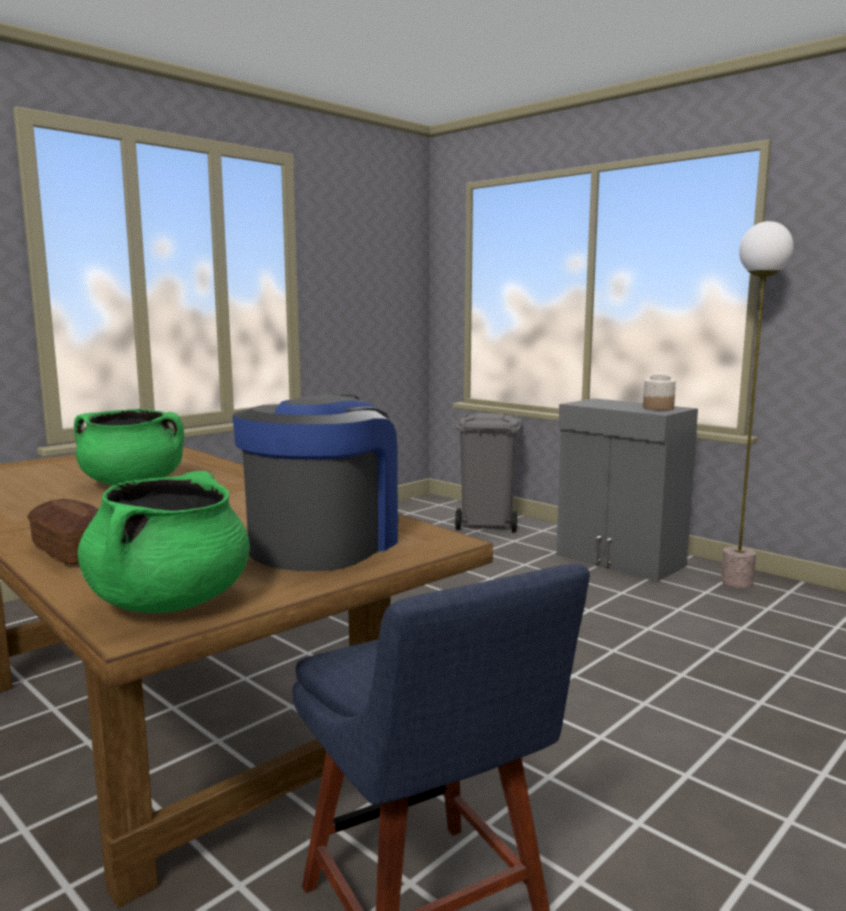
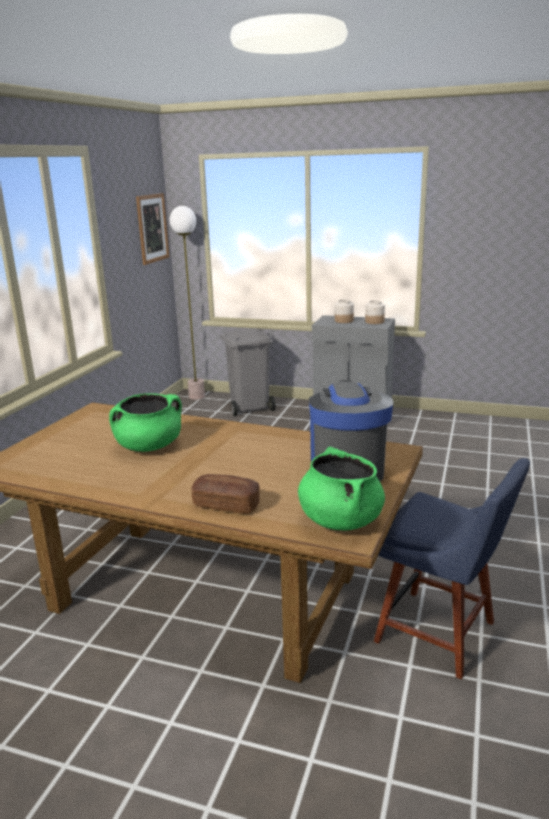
camera: 25 degrees left, 10 degrees up
(397, 274) = (152, 228): none -> picture
(613, 404) = (343, 321): none -> jar
(737, 582) = (424, 420): floor lamp -> floor lamp (196, 397)

